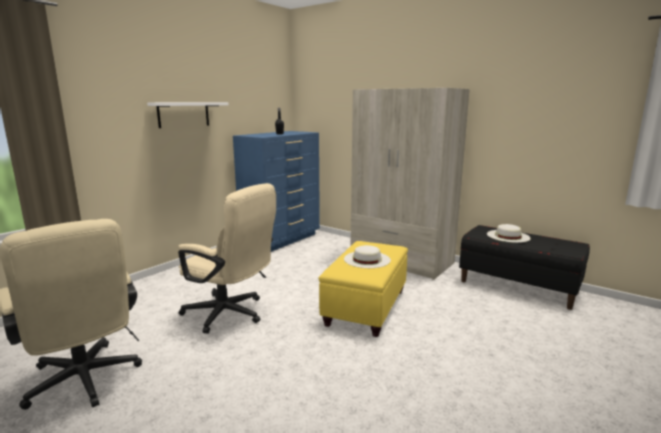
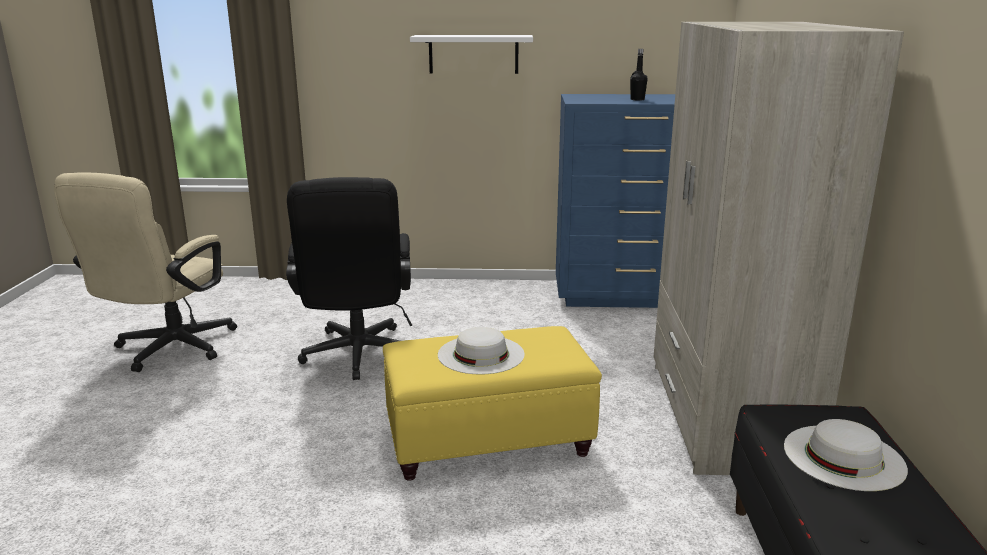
camera: 55 degrees right, 5 degrees up
(230, 314) = (357, 357): beige office chair -> black office chair

